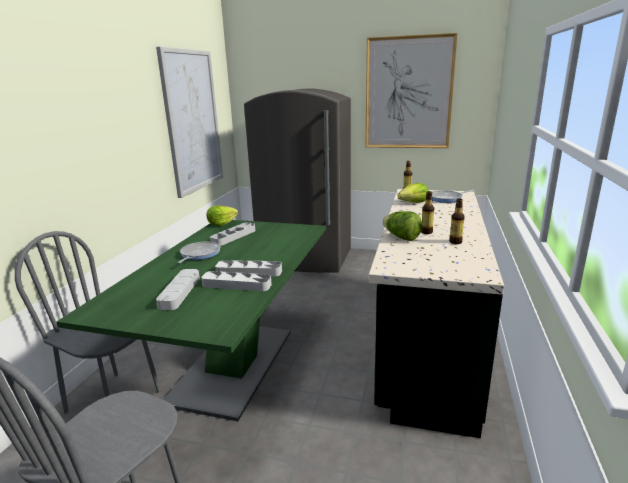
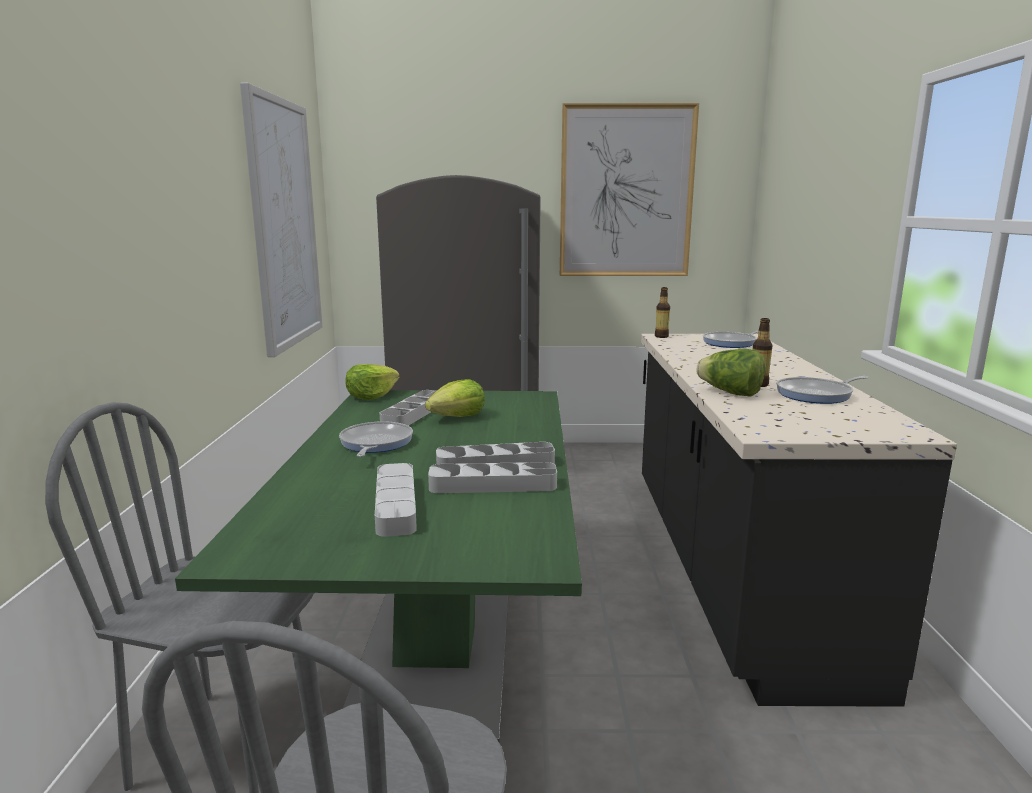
camera: 15 degrees left, 5 degrees down
(413, 203) = (689, 349): lettuce -> lettuce (458, 417)
(455, 242) = (817, 395): bottle -> frying pan

